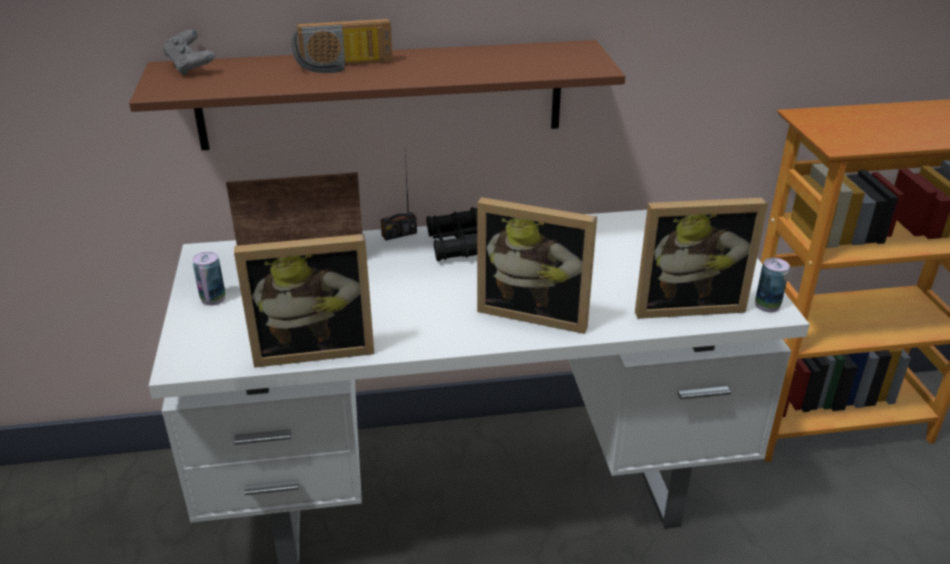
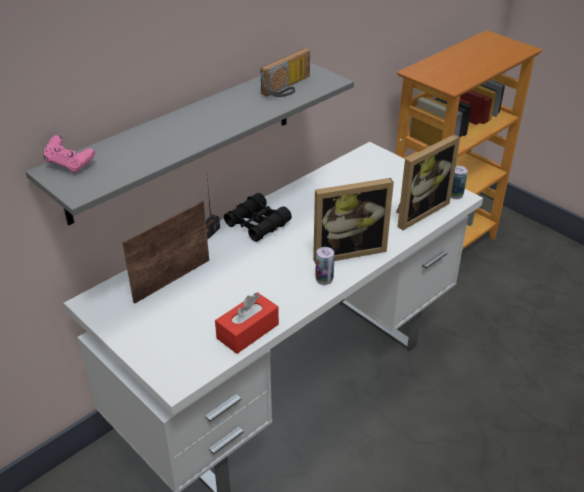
camera: 35 degrees left, 5 degrees up
(191, 67) = (70, 165): grey game controller -> pink game controller
(213, 299) = (139, 331): can -> can (324, 279)
(314, 348) = (247, 331): picture frame -> red tissue box
(344, 66) = (179, 128): radio -> radio (288, 88)
(381, 95) = (183, 139): brown shelf -> grey shelf

